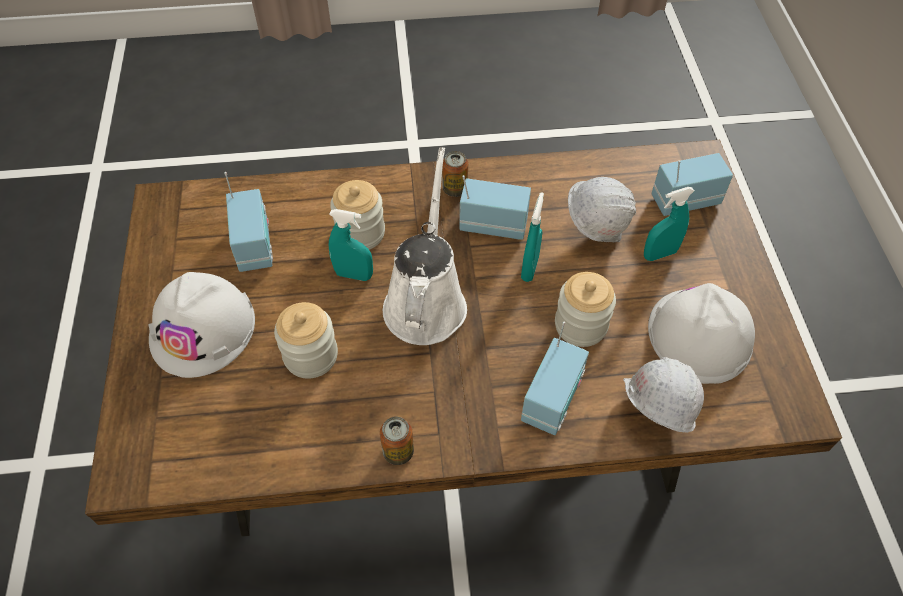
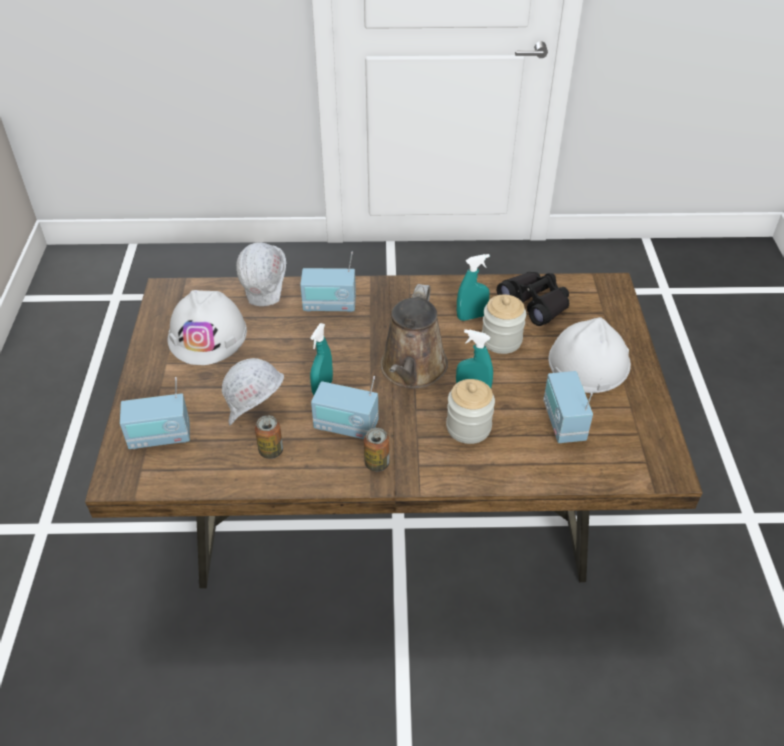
camera: 175 degrees left, 10 degrees down
(252, 428) = (535, 303): none -> black binoculars
(398, 452) = (437, 287): can -> can (271, 451)
(426, 301) = (412, 370): white watering can -> brown watering can
(552, 400) = (329, 305): radio -> radio turned 120 degrees counterclockwise
(580, 325) = (294, 346): jar -> none
(659, 254) = (208, 392): turquoise spray bottle -> turquoise spray bottle (471, 316)

